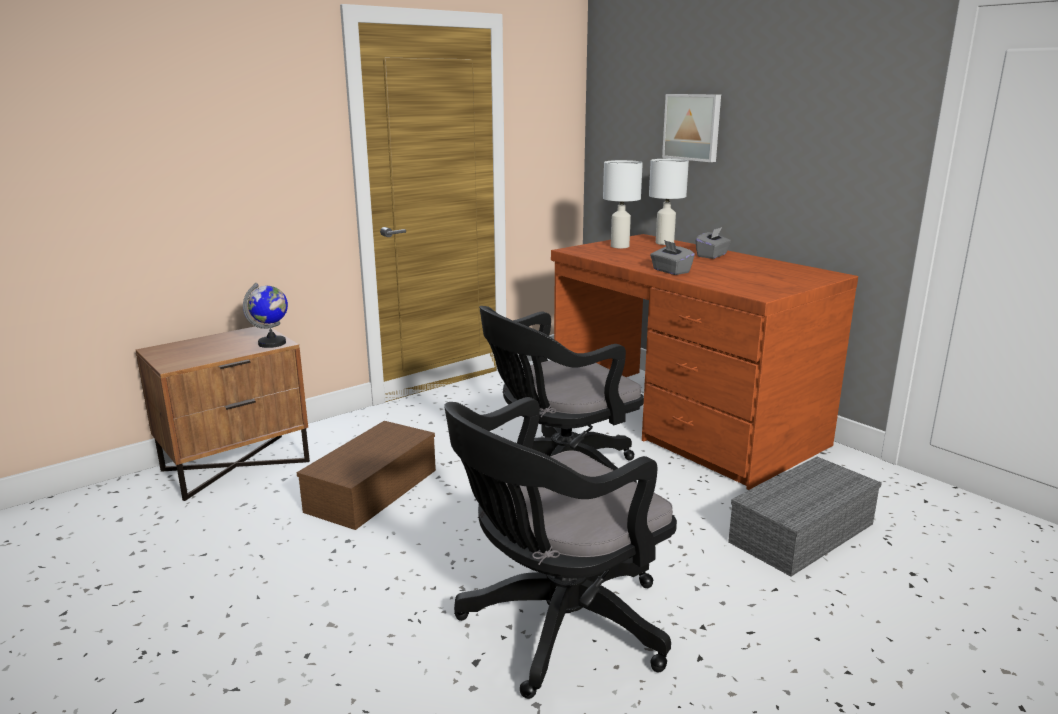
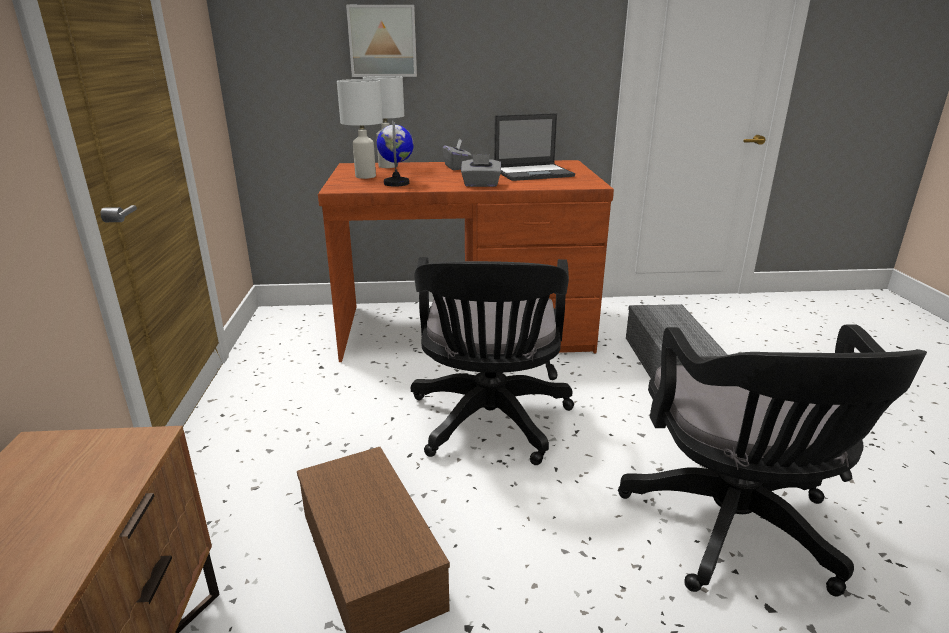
camera: 55 degrees left, 5 degrees up
(272, 343) = (133, 447): globe -> globe (397, 183)
(755, 274) = (534, 173): none -> laptop

